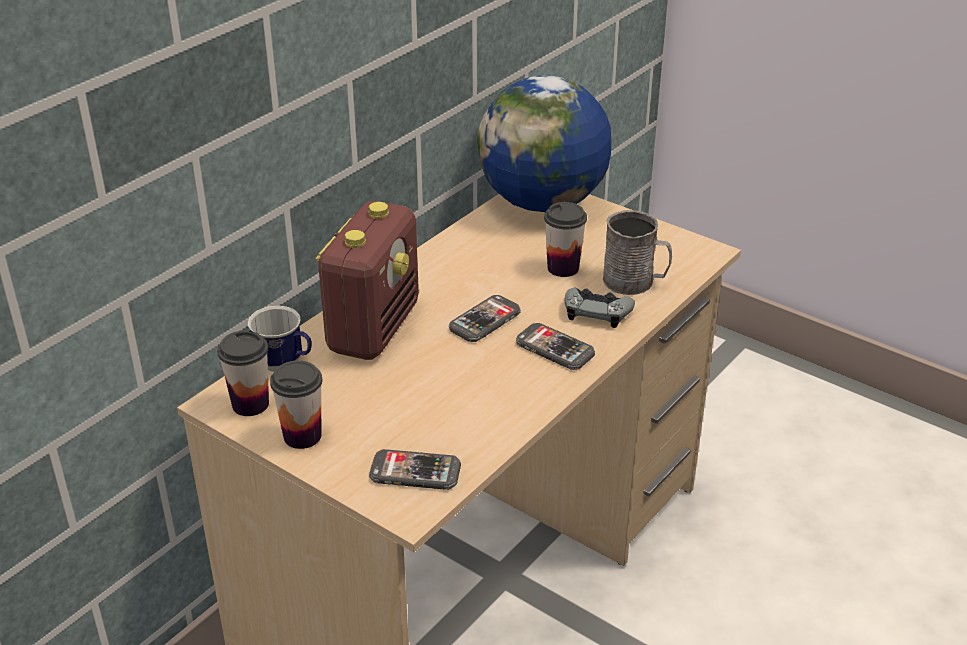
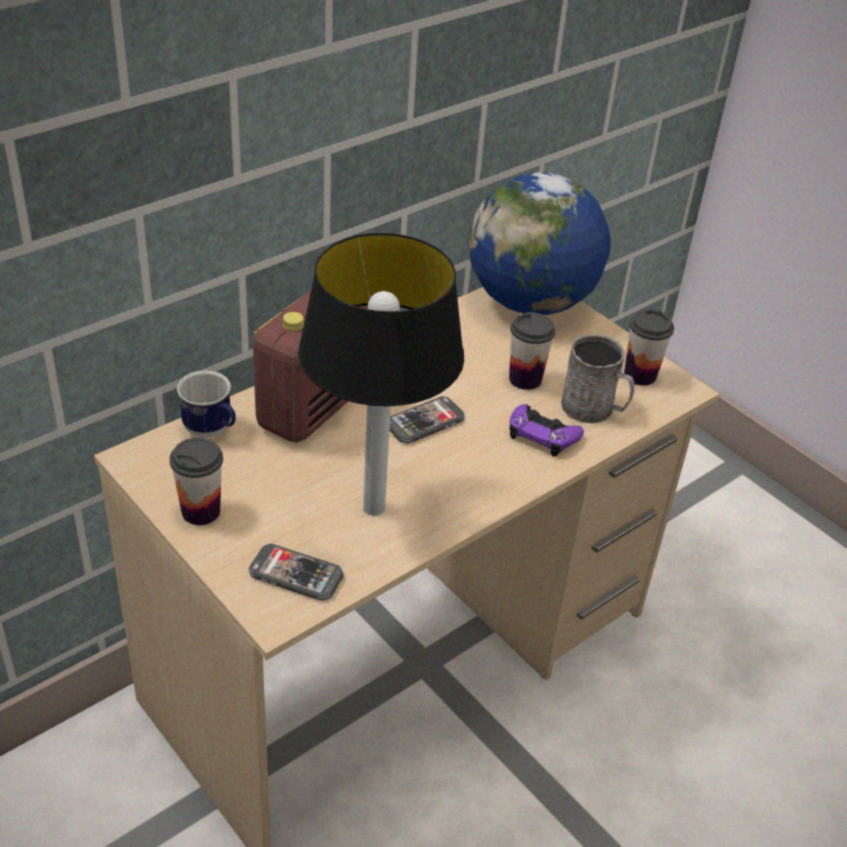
camera: 10 degrees right, 5 degrees up
(250, 404) = (163, 466): cup -> cup (640, 375)
(467, 402) = (374, 508): none -> table lamp
(555, 349) = (484, 467): phone -> none
(597, 312) = (542, 435): grey game controller -> purple game controller

